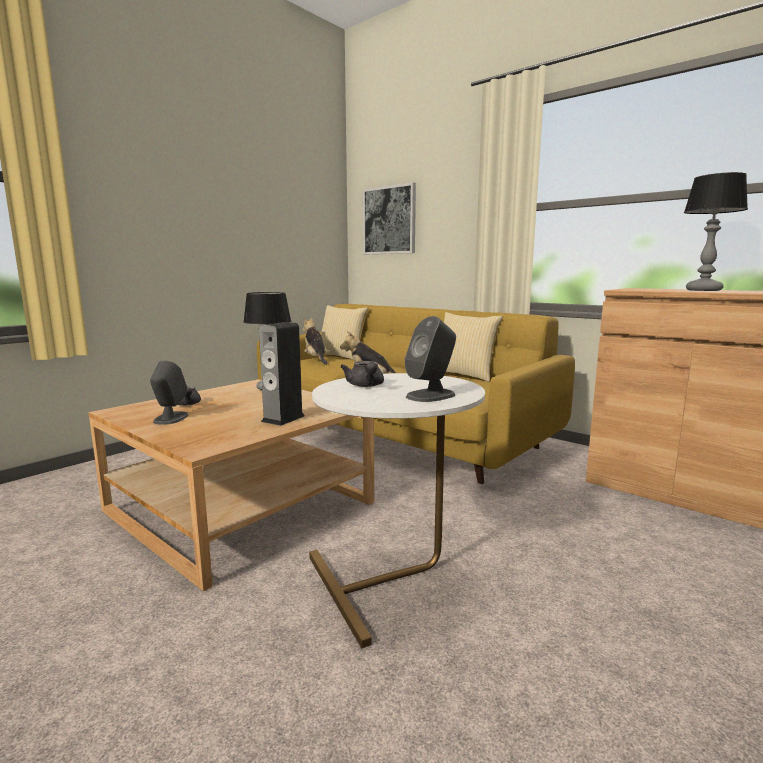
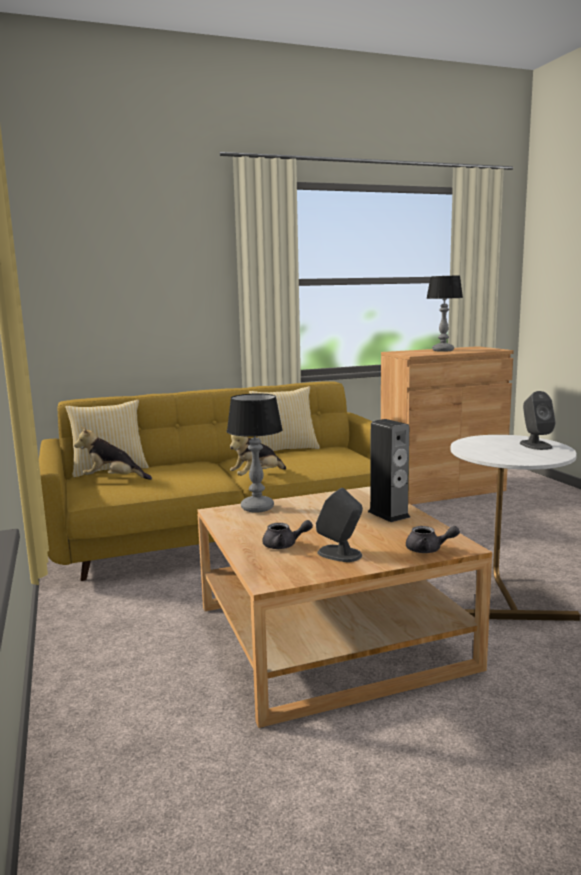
camera: 60 degrees left, 0 degrees up
(365, 386) = (494, 452): grey teapot -> grey teapot (428, 550)
(389, 220) = (99, 287): picture -> none

